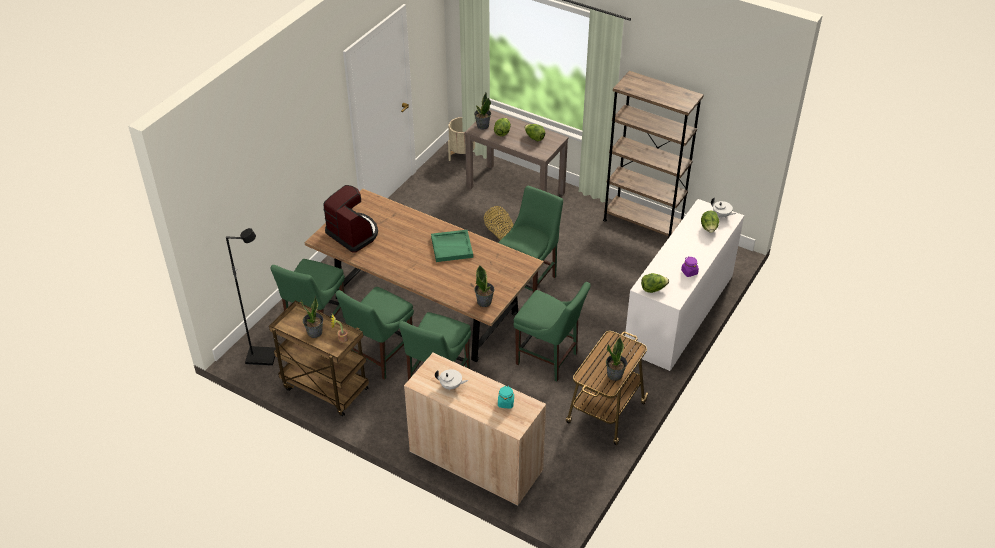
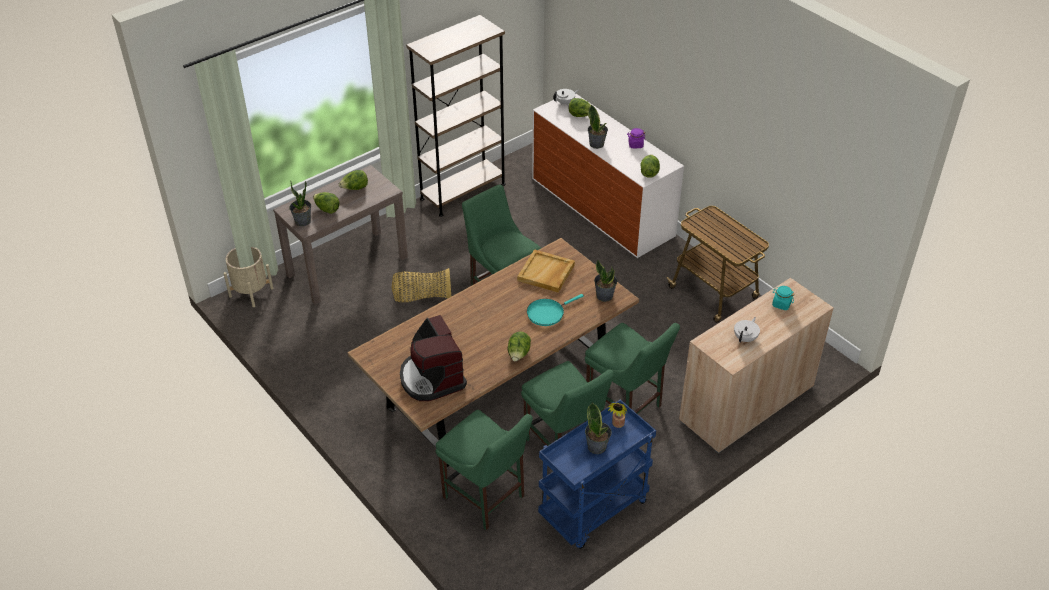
camera: 70 degrees left, 0 degrees up
(262, 356) = (512, 564): black floor lamp -> none
(324, 388) = (593, 511): brown cart -> blue cart
(353, 234) = (431, 378): coffee machine -> coffee machine turned 90 degrees counterclockwise
(395, 270) = (518, 354): none -> lettuce
(448, 275) = (547, 313): none -> turquoise frying pan
(452, 247) = (502, 299): green tray -> none
(494, 263) = (546, 273): none -> beige tray
(549, 360) = (627, 312): green chair -> none
(615, 375) = (742, 235): potted plant -> potted plant (597, 144)

